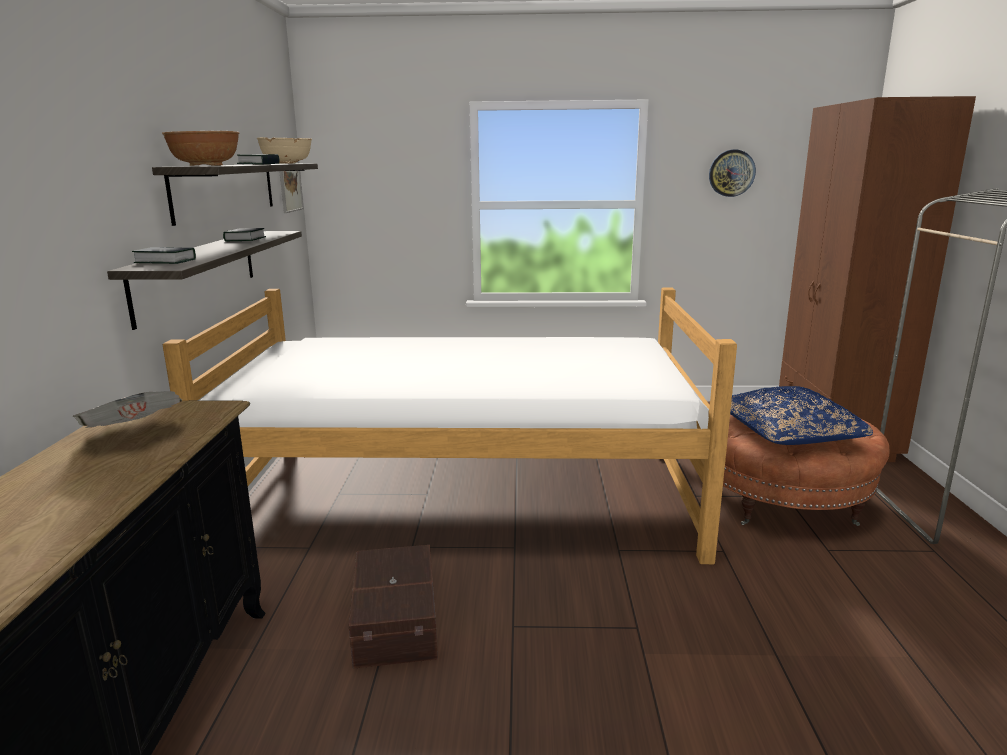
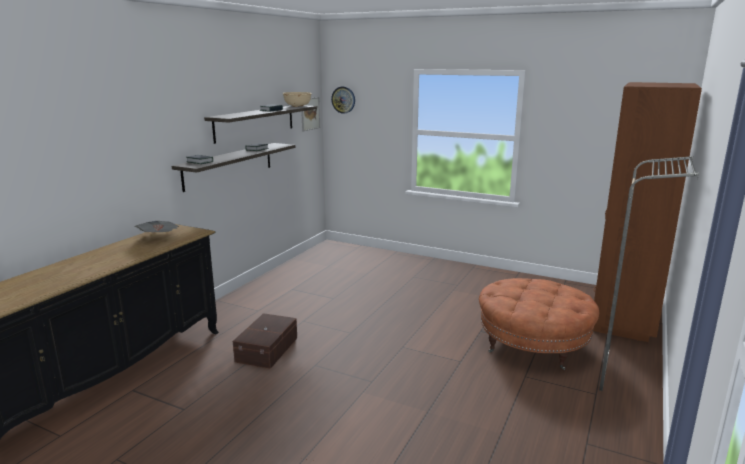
camera: 25 degrees right, 0 degrees up
(205, 165) = (231, 115): brown bowl -> none
(464, 497) = (350, 303): bed -> none
(731, 173) = (583, 121): wall clock -> wall clock (343, 100)
(788, 432) = (525, 300): blue pillow -> none

